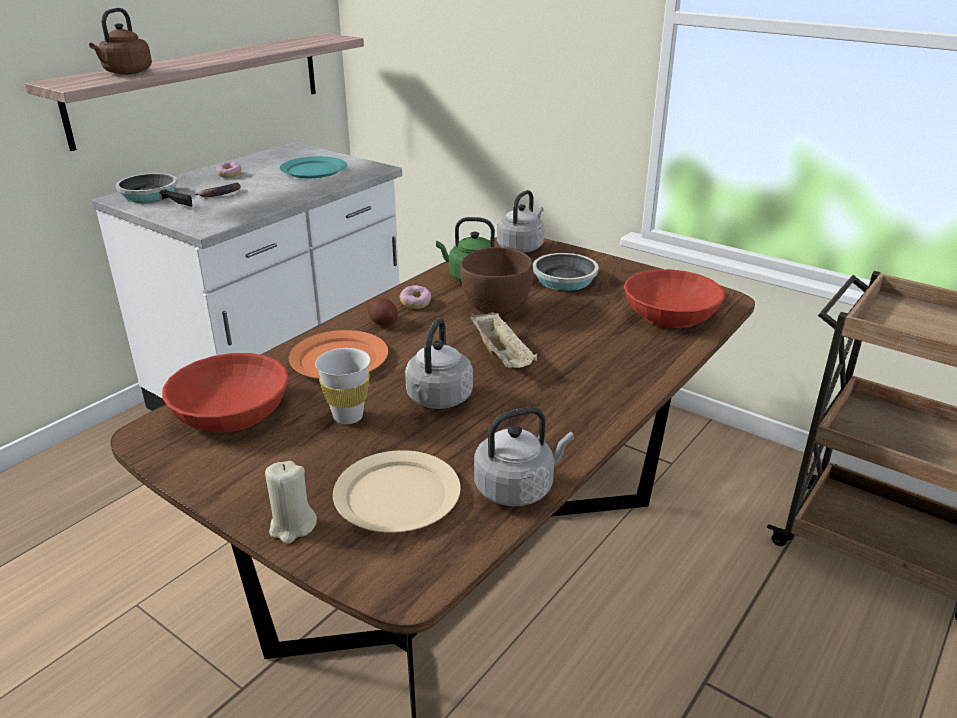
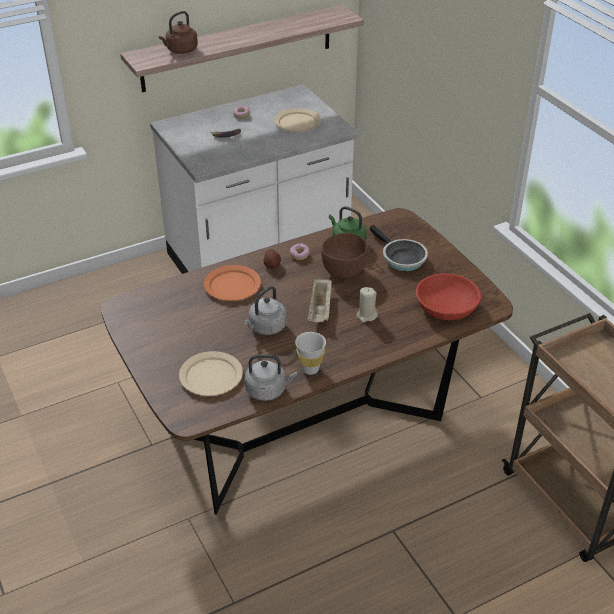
camera: 25 degrees right, 10 degrees up
(153, 195) = (186, 127): frying pan -> none
(231, 411) = (162, 303): red bowl -> none
(292, 526) = (157, 376): beige candle -> beige candle (366, 316)
(313, 170) = (297, 122): turquoise plate -> beige plate
(348, 416) = (215, 324): white cup -> white cup (310, 369)
(521, 247) = (400, 223): grey kettle -> none

